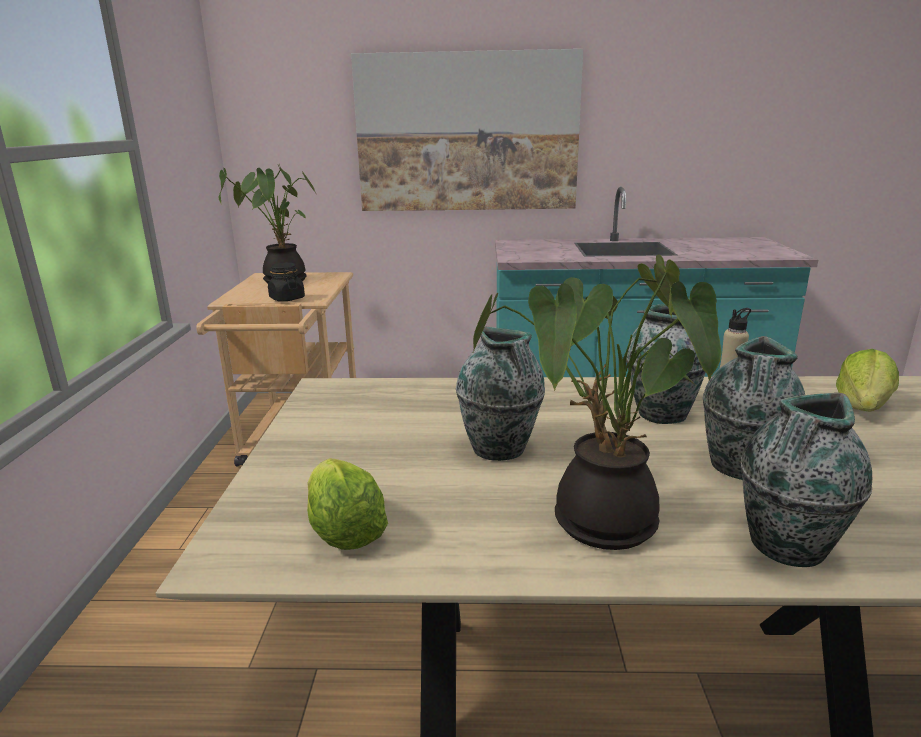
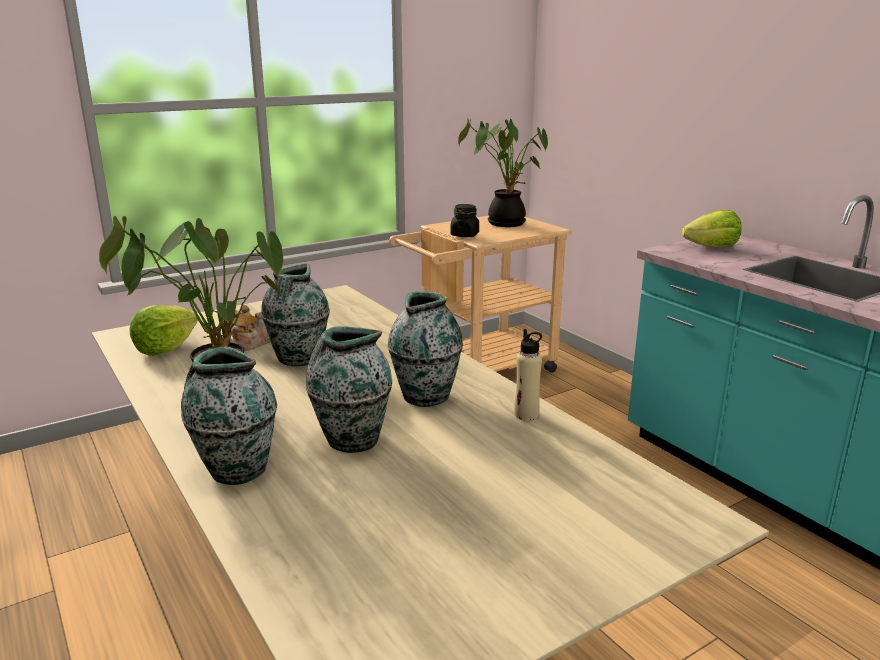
camera: 55 degrees right, 0 degrees up
(413, 466) = (251, 343): none -> teapot
(467, 133) = (720, 104): picture -> none
(862, 407) = (570, 485): lettuce -> lettuce (712, 247)

